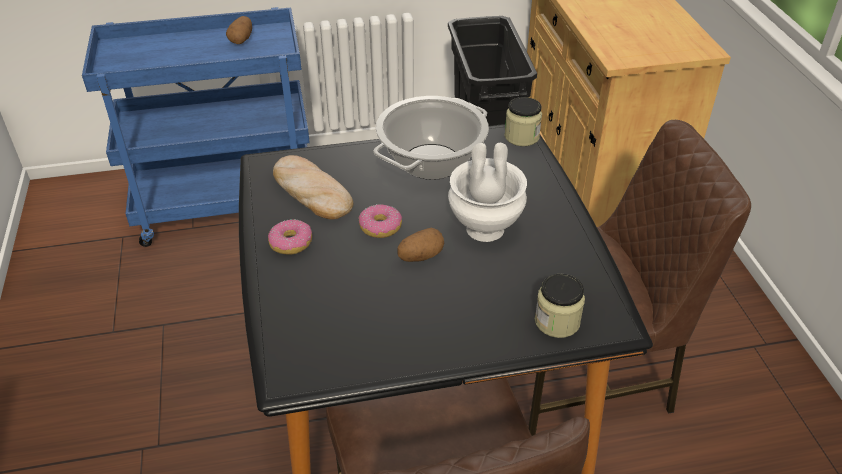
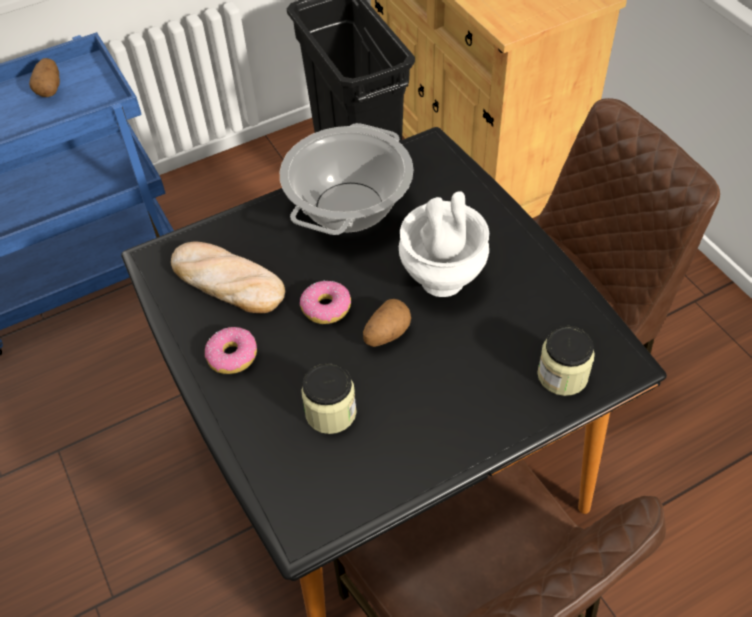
camera: 15 degrees left, 10 degrees up
(521, 136) = (436, 149): jar -> jar (331, 412)

